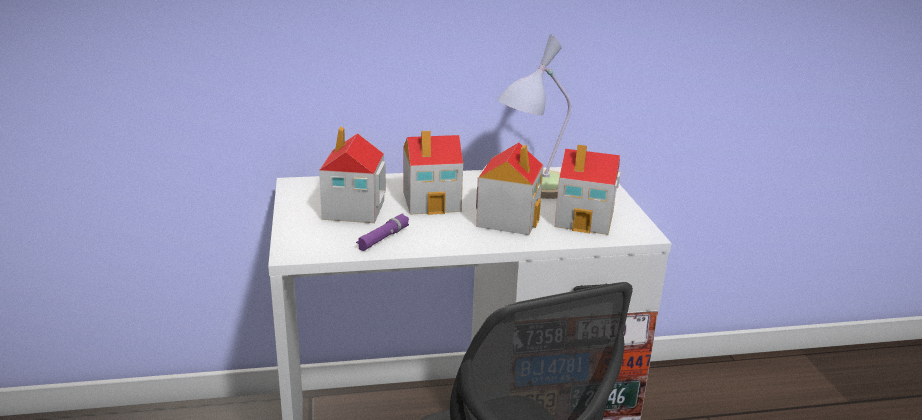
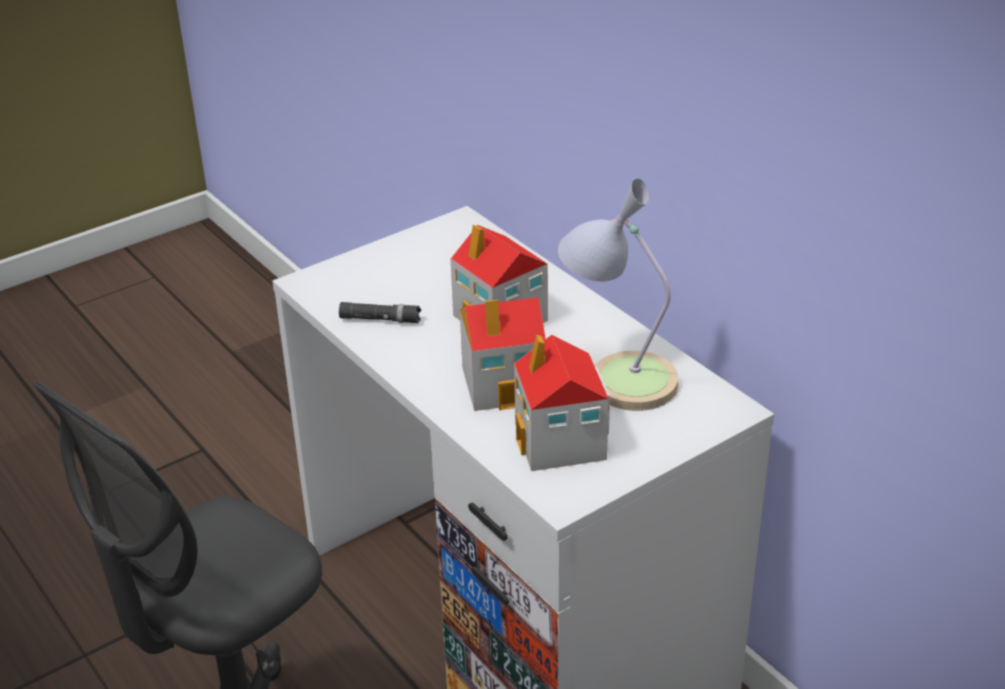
camera: 65 degrees right, 10 degrees up
(353, 210) = (429, 278): toy house -> none
(383, 238) = (380, 319): purple flashlight -> black flashlight

